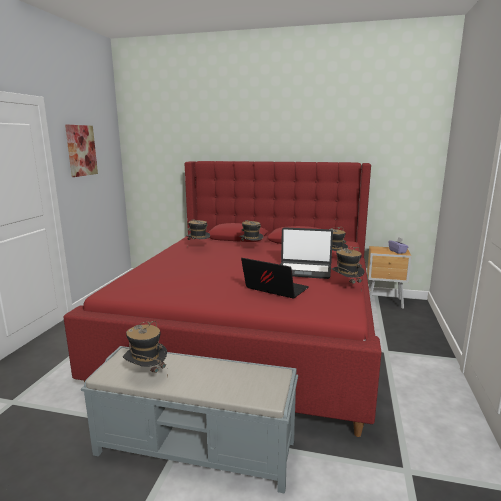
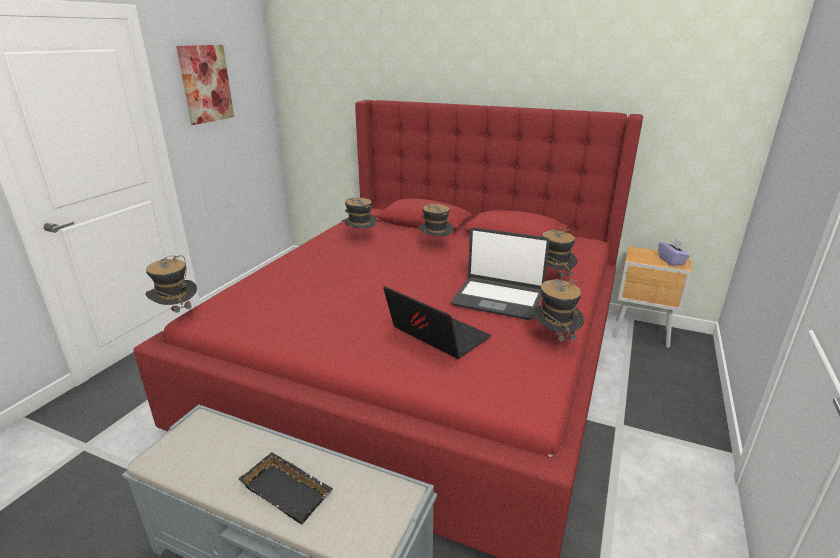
camera: 10 degrees right, 10 degrees up
(147, 375) = (211, 468): hat -> hat (177, 315)
(206, 380) = (289, 491): none -> black tray

